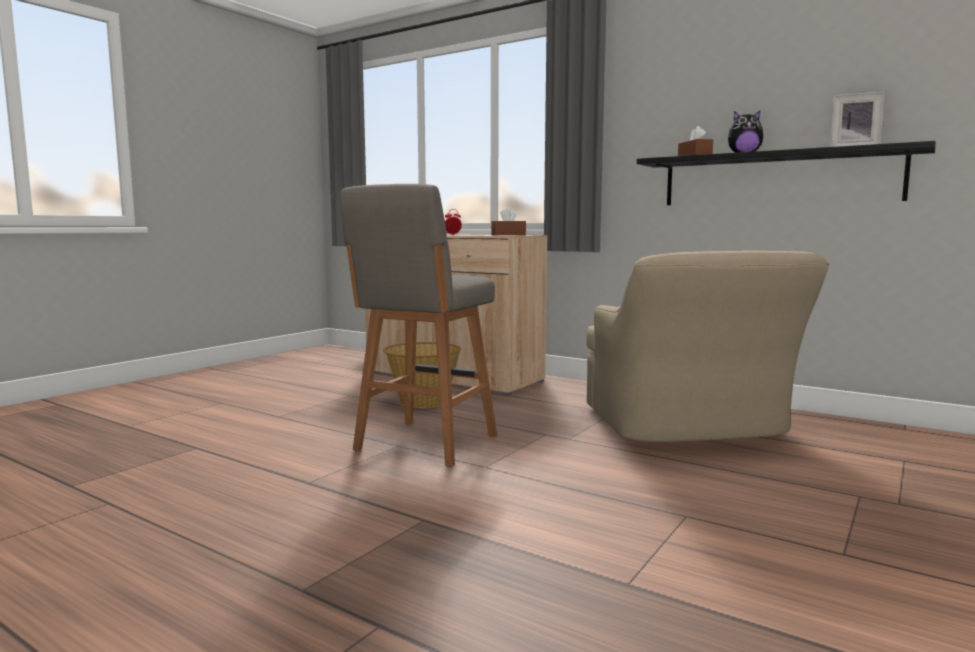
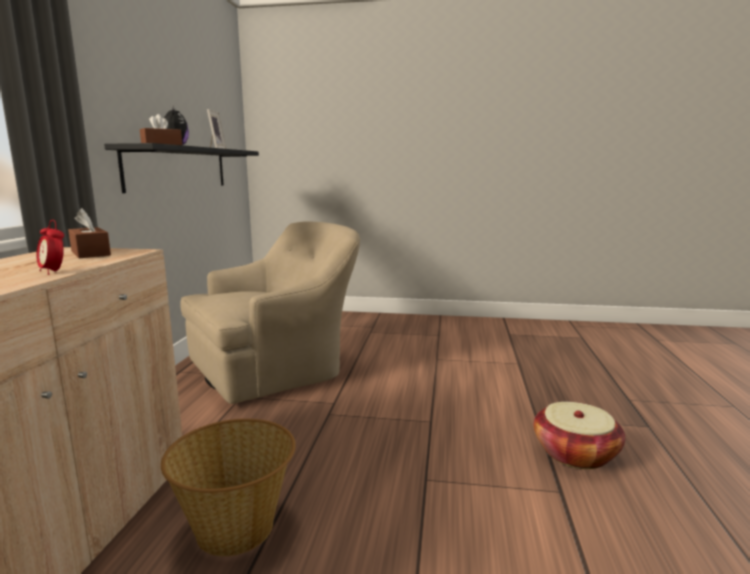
camera: 115 degrees left, 5 degrees up
(336, 511) = (575, 453): none -> basket
(424, 444) = (407, 465): grey stool -> none

